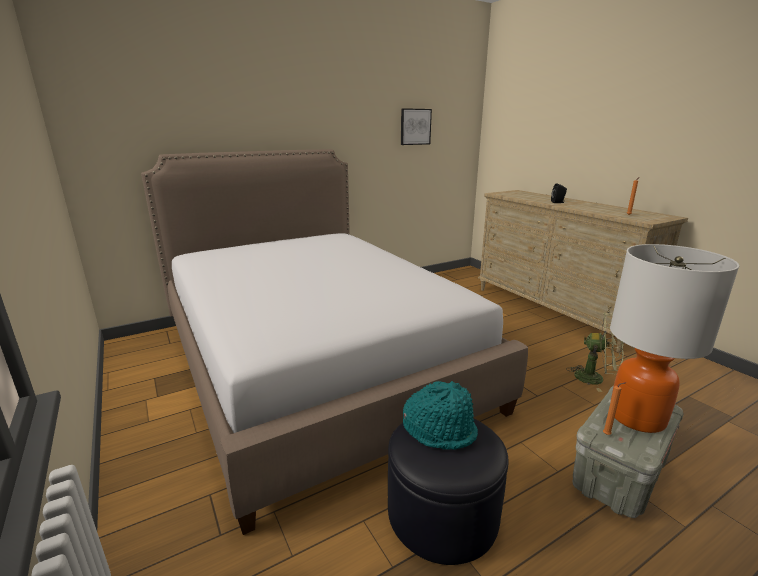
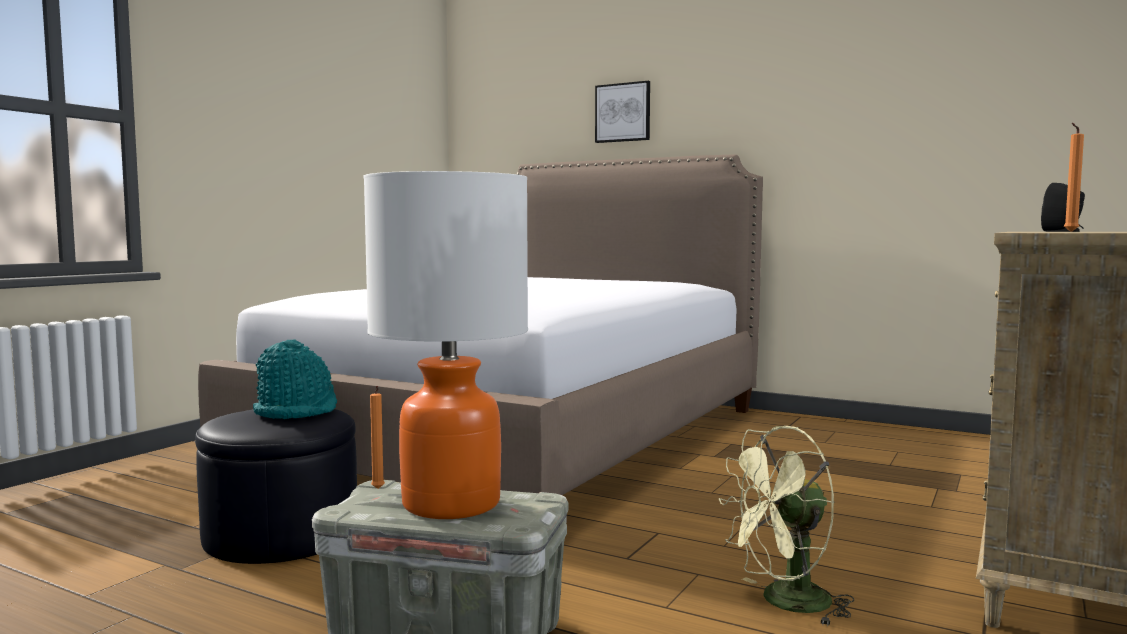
camera: 60 degrees right, 15 degrees down
(415, 126) = (930, 109): picture -> picture (623, 112)
(595, 378) = (785, 603): green fan -> green fan turned 75 degrees clockwise

